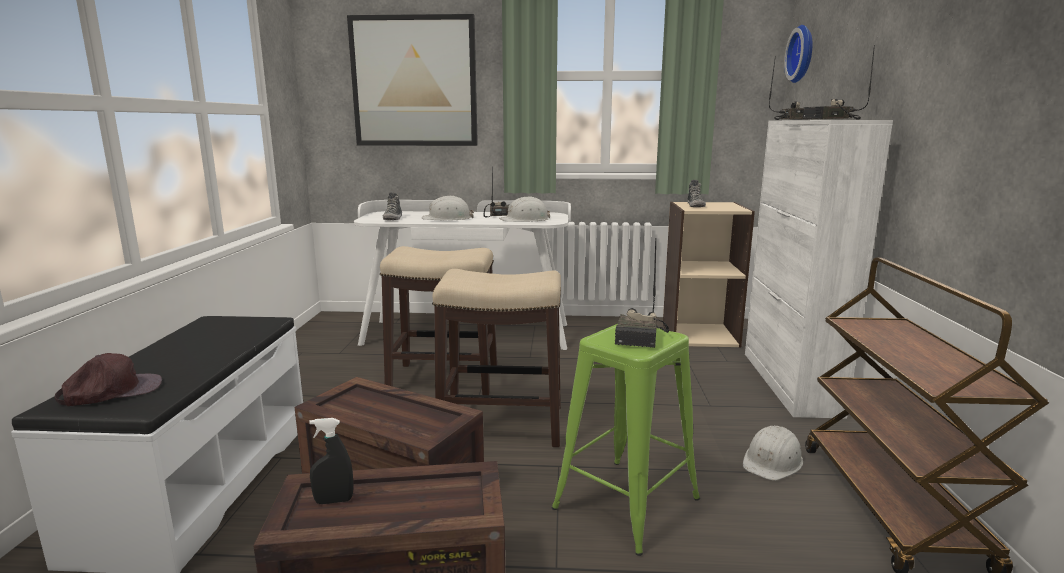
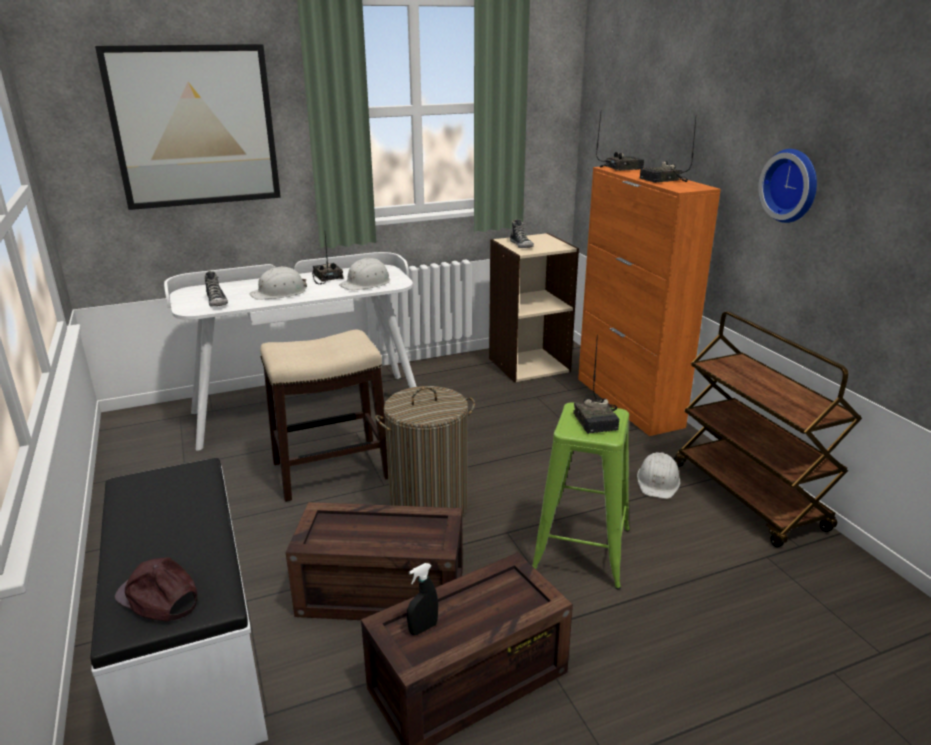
camera: 25 degrees left, 10 degrees up
(112, 391) = (158, 598): brown cap -> brown cap turned 90 degrees counterclockwise
(503, 424) = (429, 505): stool -> laundry basket
(789, 383) = (628, 402): white cabinet -> orange cabinet
(803, 54) = (604, 90): wall clock -> wall clock (792, 185)

